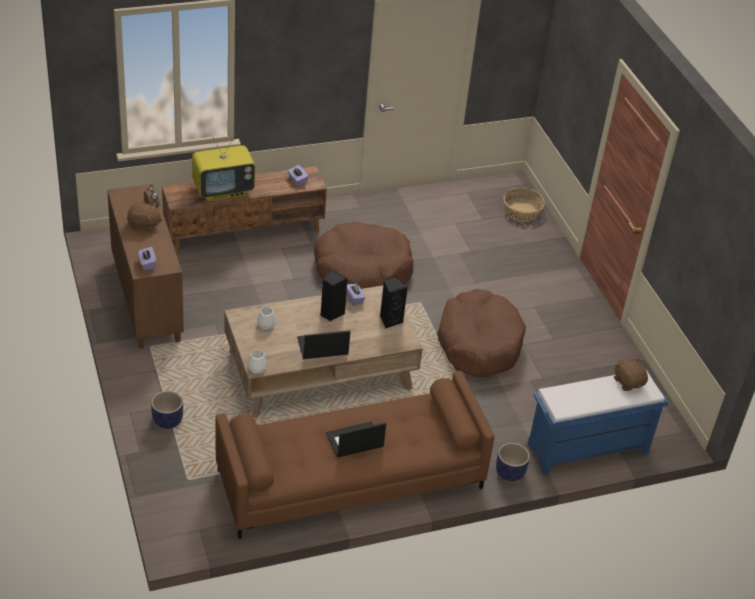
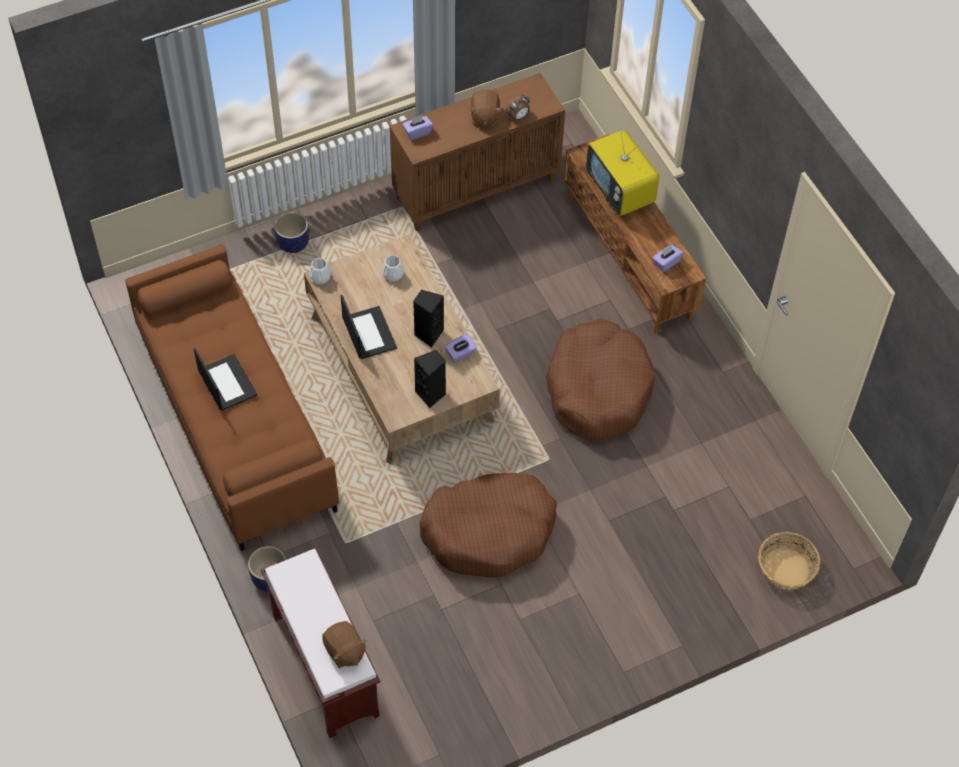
camera: 85 degrees right, 15 degrees up
(587, 449) = (323, 664): blue bench -> brown bench
(628, 382) = (344, 651): brown plush toy -> brown plush toy turned 90 degrees clockwise

